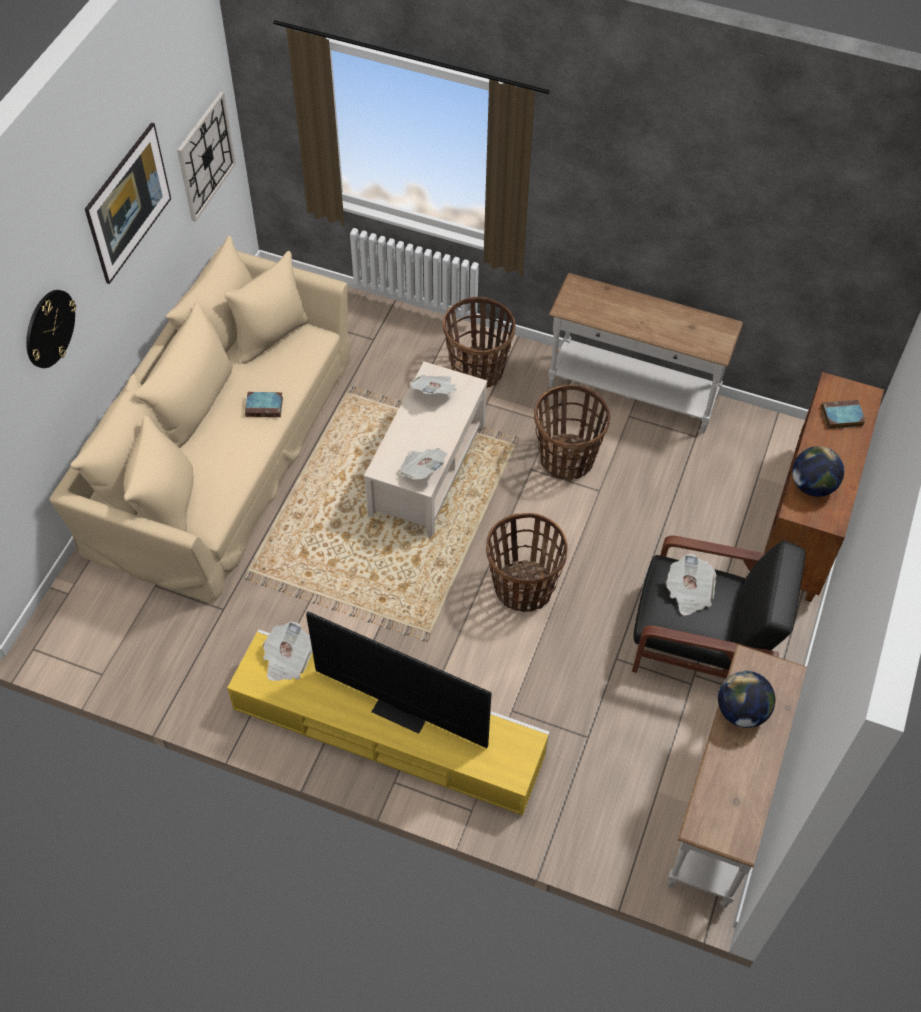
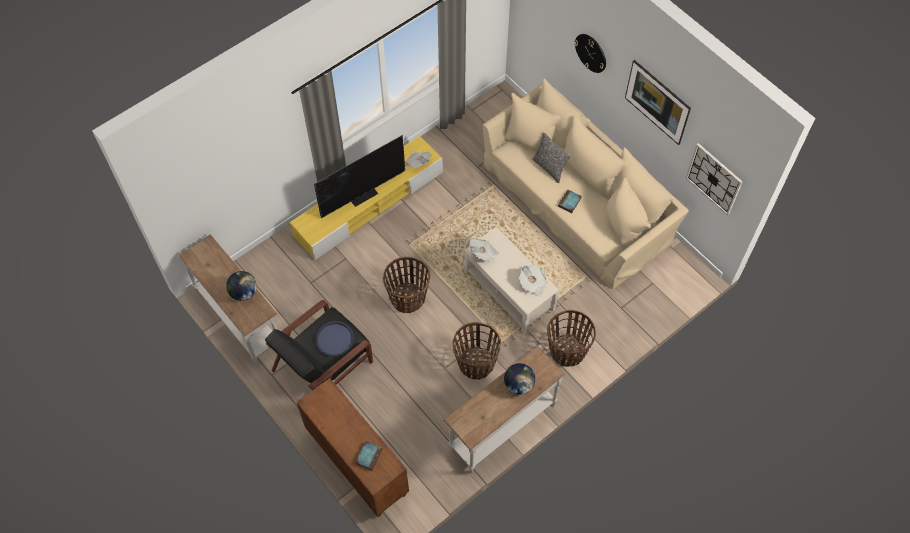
camera: 120 degrees right, 5 degrees up
(212, 455) = (549, 168): none -> pillow
(688, 592) = (334, 339): newspaper -> blue tray
(812, 486) = (336, 407): globe -> globe (518, 385)

